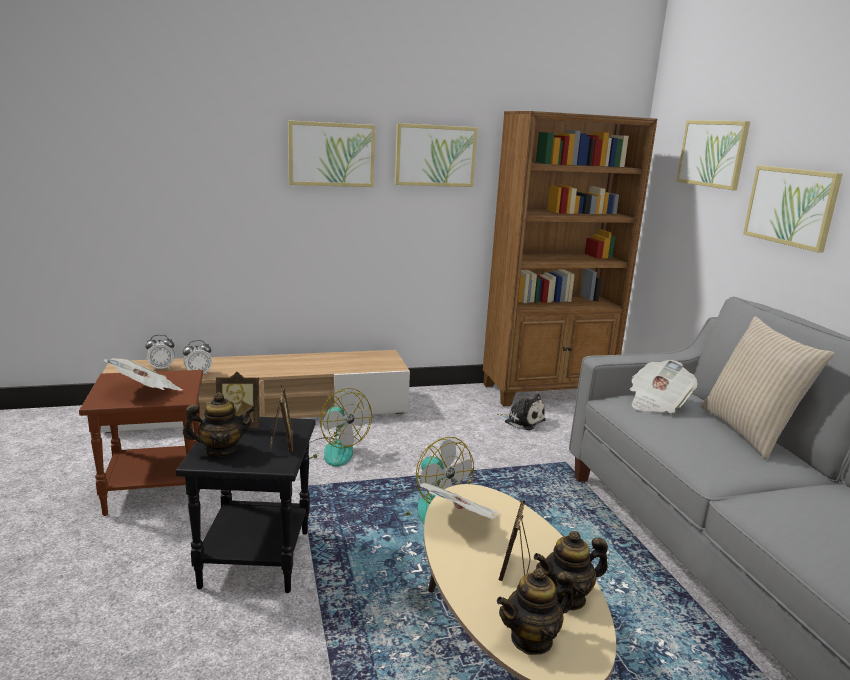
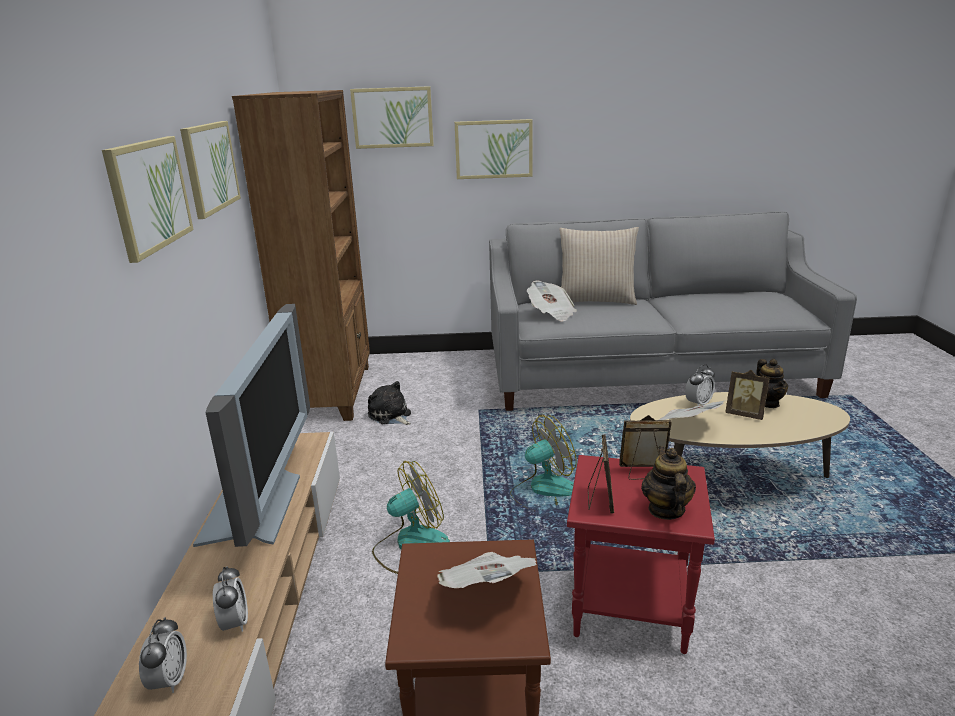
camera: 75 degrees left, 5 degrees up
(254, 558) = (628, 610): black side table -> red side table
(304, 364) = (259, 508): none -> television
(522, 421) = (390, 416): plush toy -> plush toy turned 90 degrees counterclockwise
(529, 533) = (698, 403): none -> alarm clock
(531, 639) = (812, 419): teapot -> none

